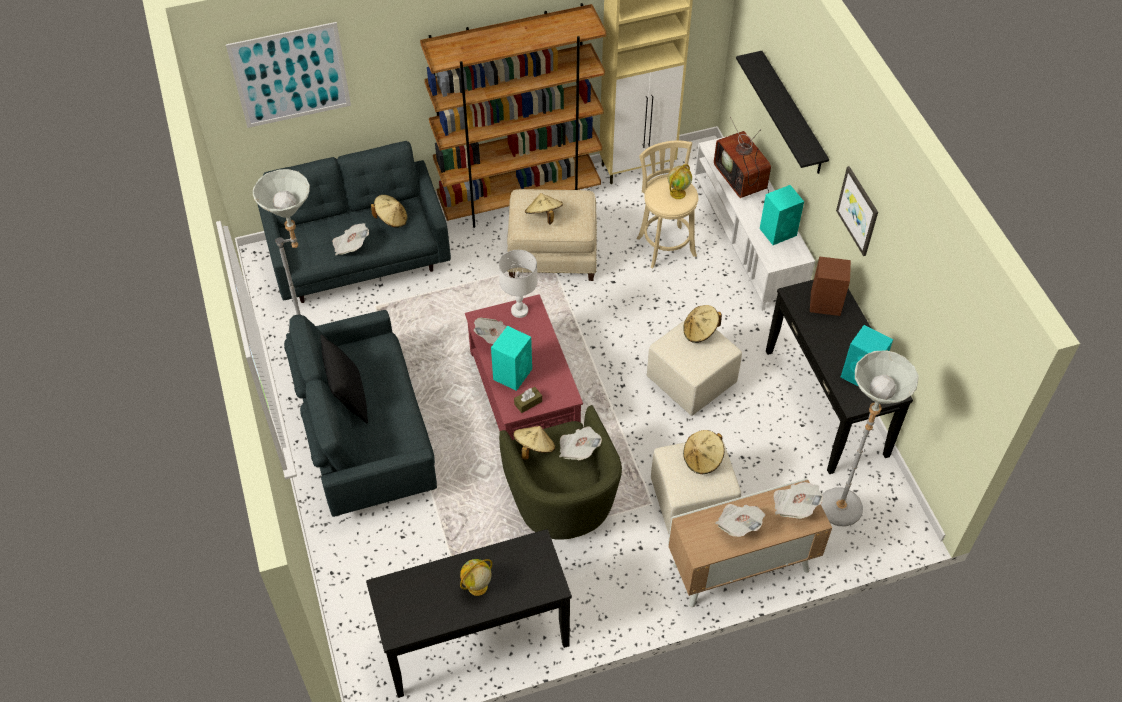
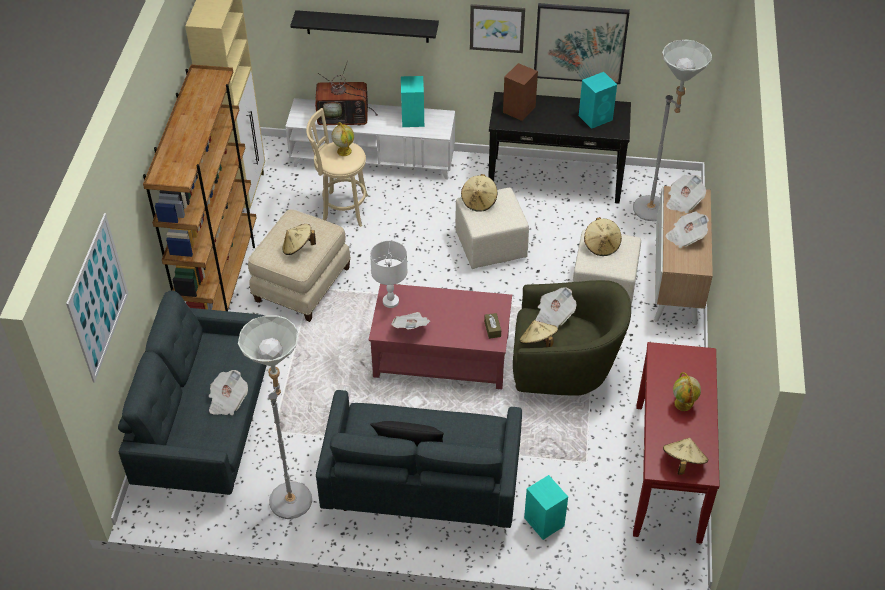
camera: 65 degrees left, 5 degrees down
(391, 219) = (216, 359): beige hat -> beige hat (683, 462)
(475, 639) = (668, 471): black console table -> red console table
(513, 373) = (456, 328): turquoise speaker -> turquoise speaker (543, 521)
(901, 294) = (580, 43): none -> picture

